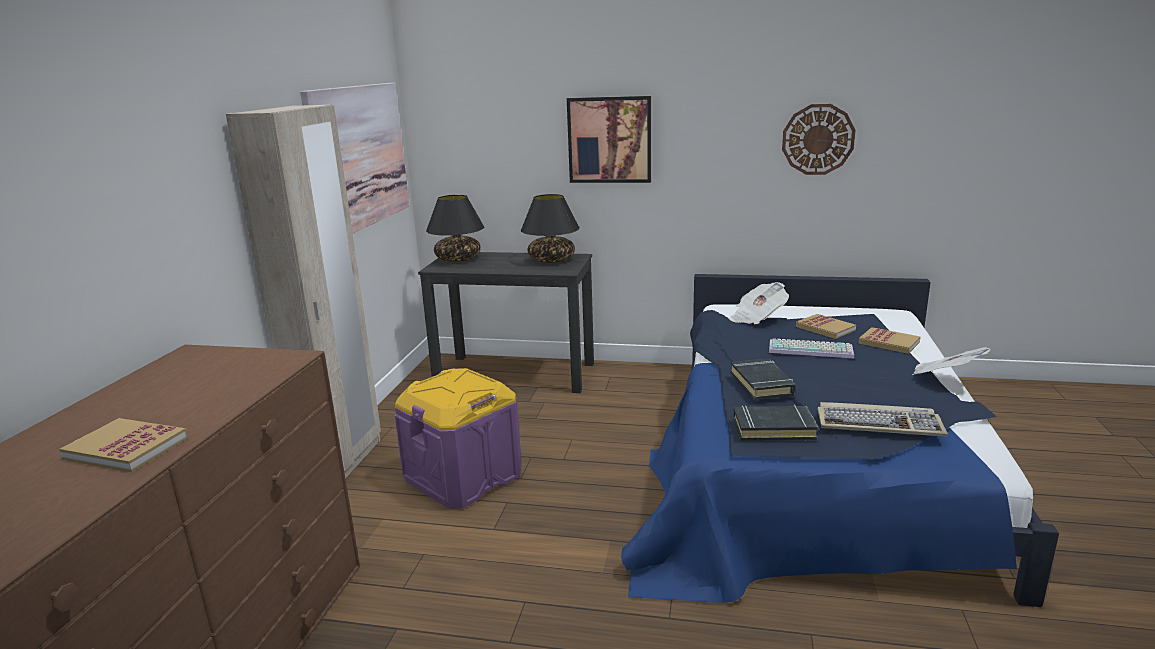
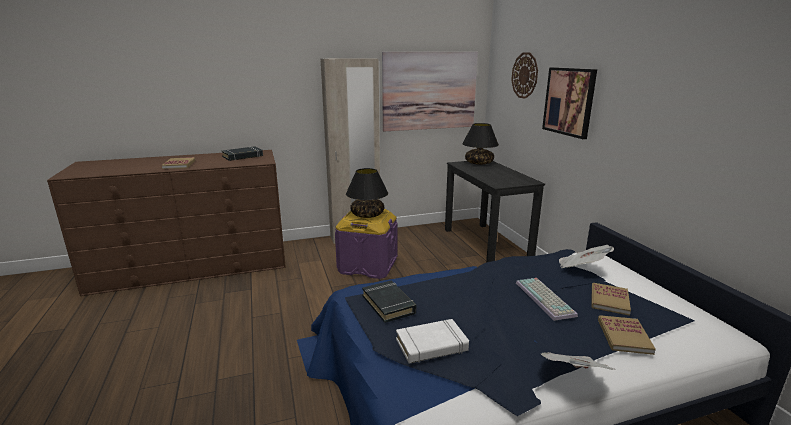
camera: 60 degrees right, 0 degrees up
(551, 260) = (512, 178): black table lamp -> black table lamp (367, 215)
(762, 384) = (452, 288): black book -> black book (243, 156)
(818, 139) = (717, 126): wall clock -> wall clock (525, 75)
(879, 423) = (431, 345): keyboard -> white book

